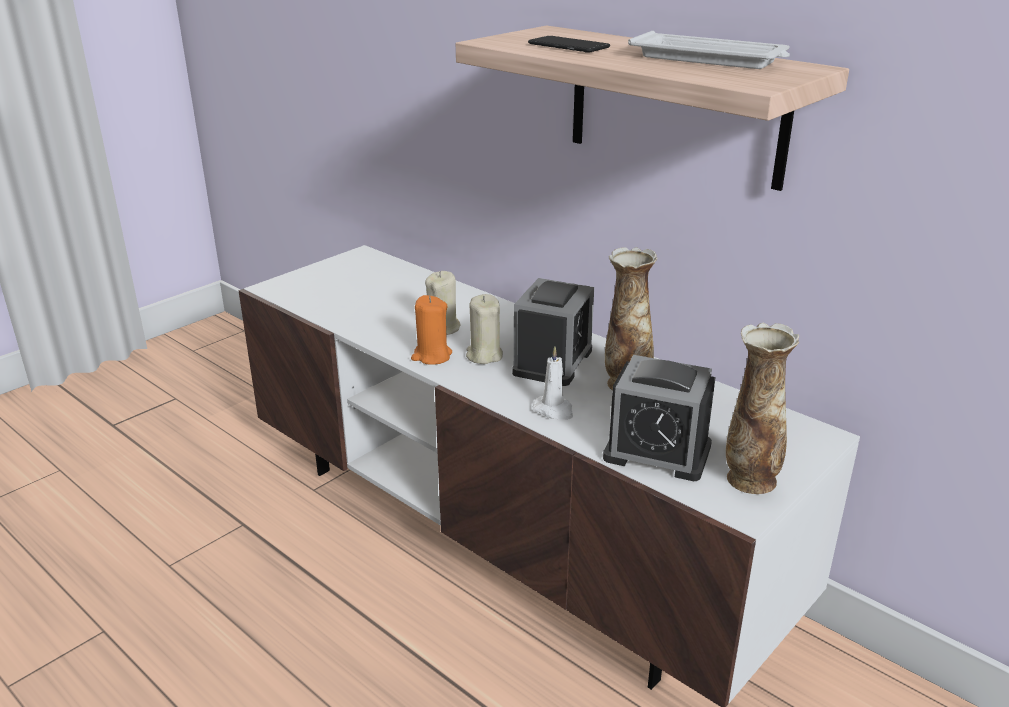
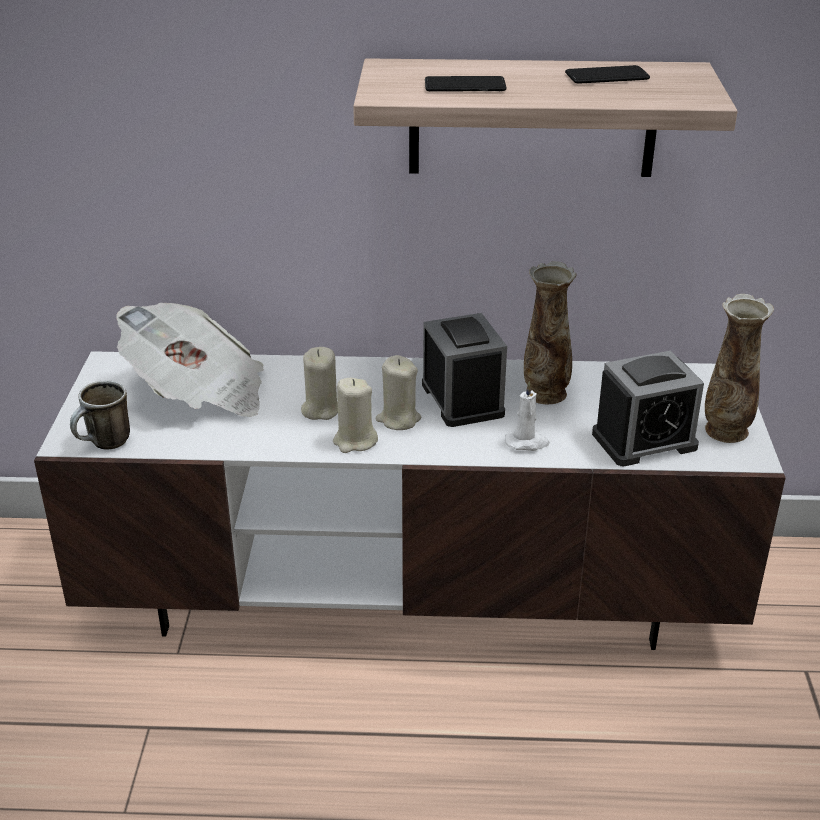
camera: 40 degrees left, 5 degrees up
(285, 297) = (105, 445): none -> mug
(384, 289) = (198, 393): none -> newspaper
(431, 356) = (355, 441): orange candle -> beige candle
(709, 59) = (607, 76): white tray -> phone

